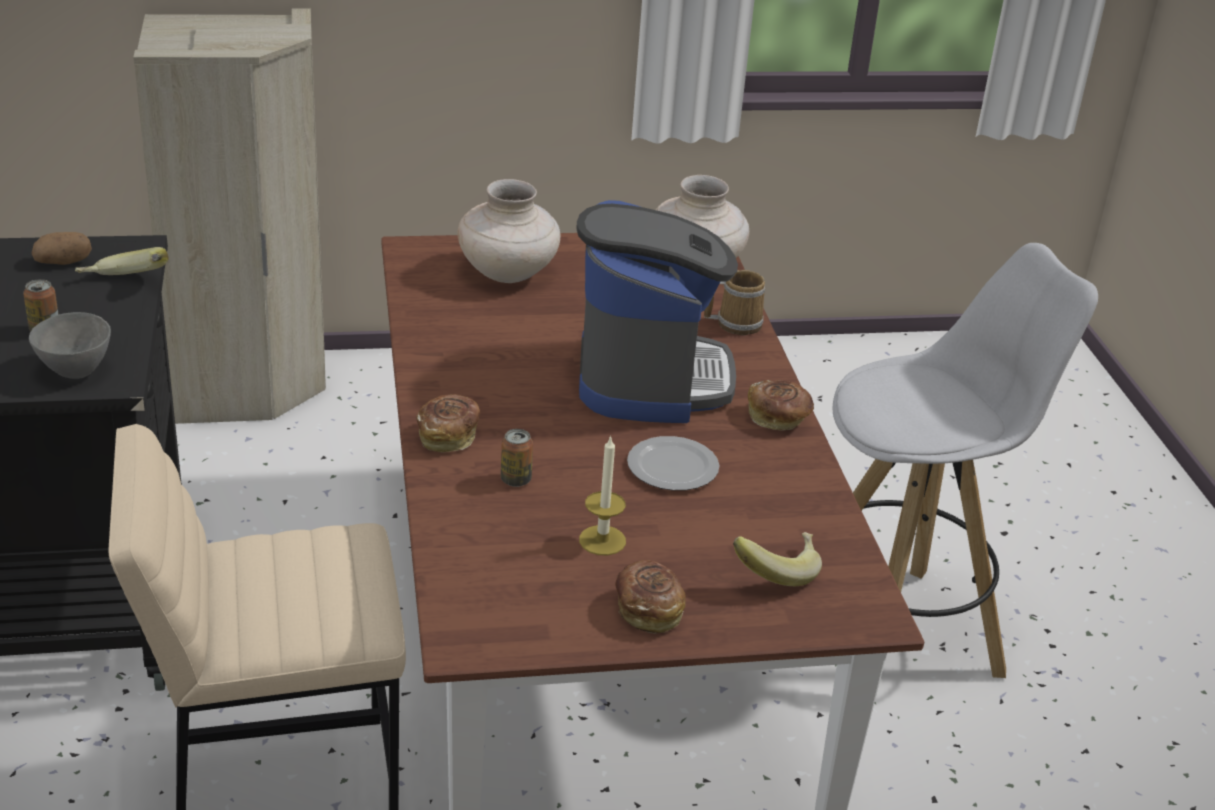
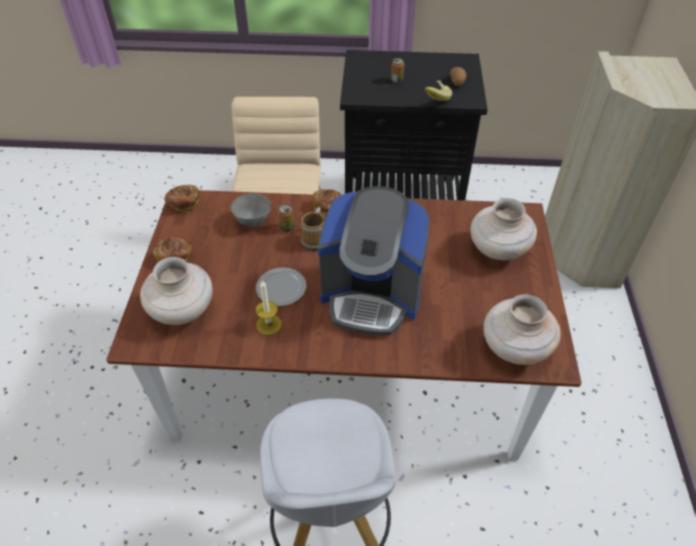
camera: 105 degrees right, 15 degrees up
(74, 370) = (363, 88): grey bowl -> grey bowl (253, 221)
(602, 540) = (230, 250): candle -> candle (269, 324)
(736, 323) = (435, 354): mug -> mug (315, 240)
(775, 571) = (182, 311): banana -> beige vase
(778, 419) = (317, 348): bread -> bread (184, 204)

